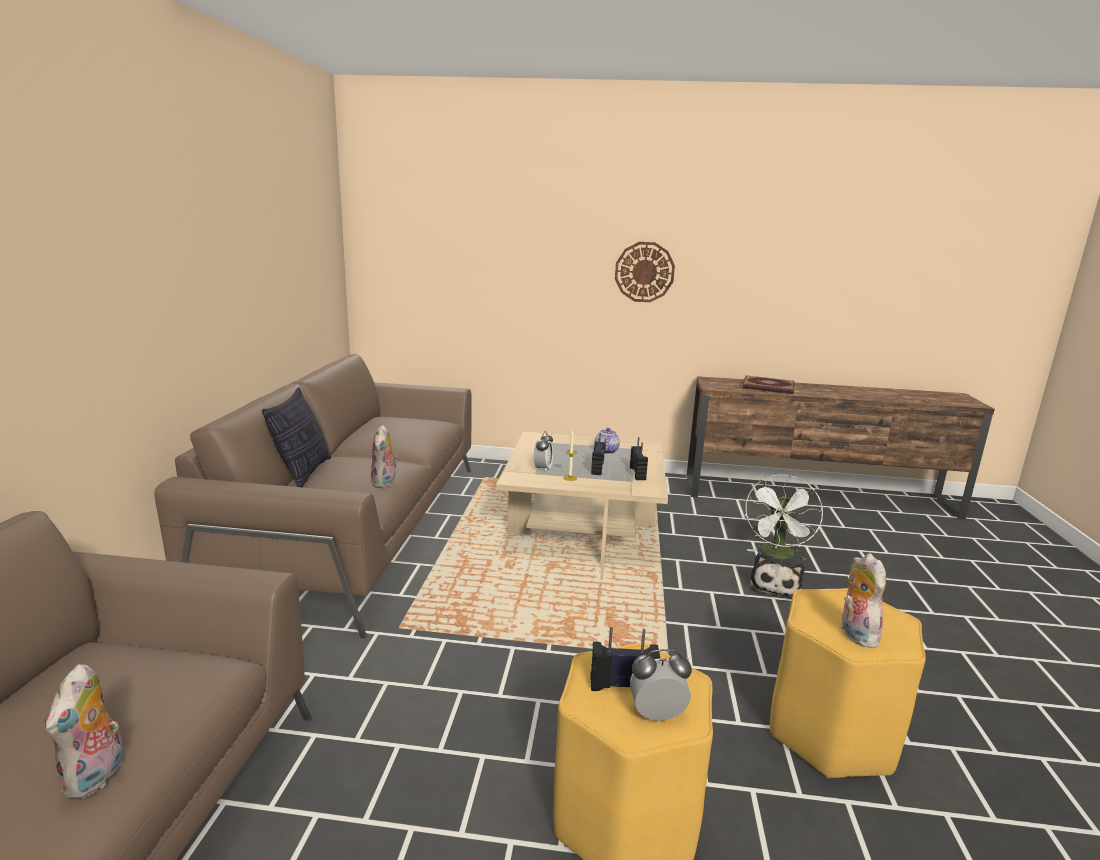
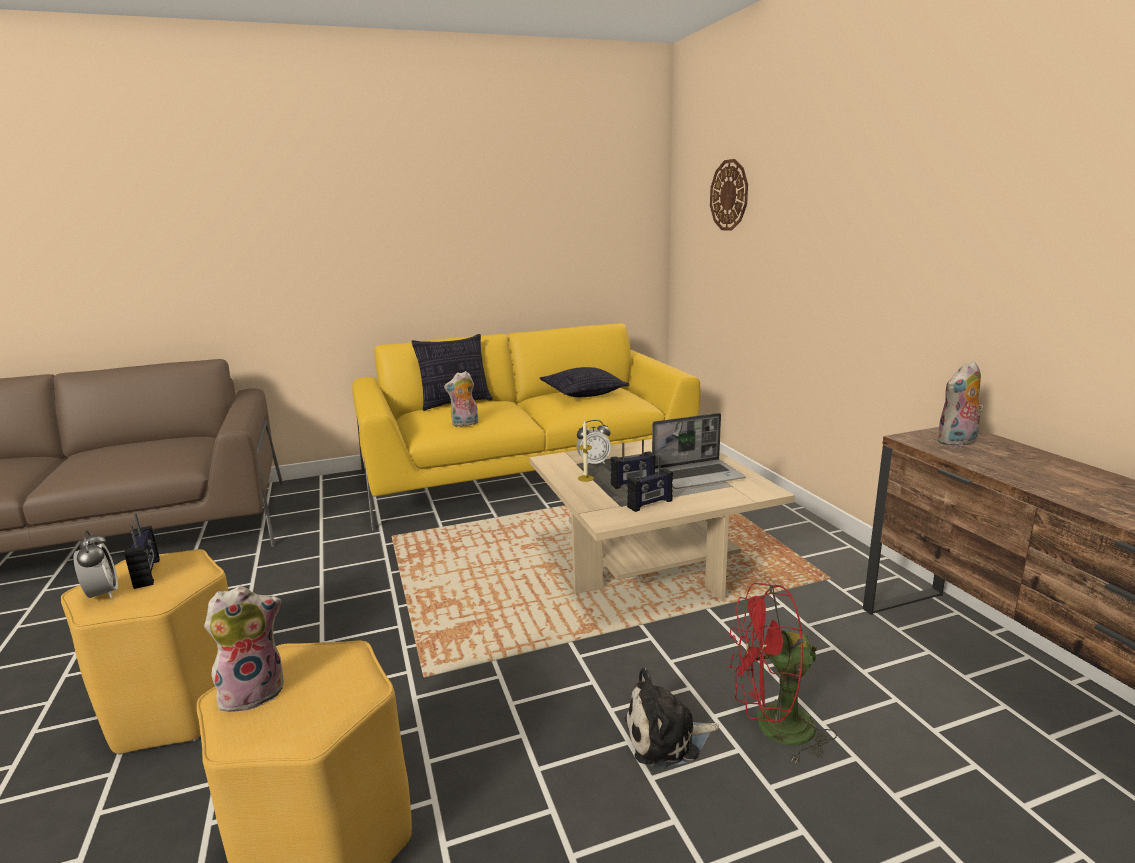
camera: 65 degrees right, 0 degrees up
(97, 777) = (84, 472): plush toy -> plush toy (957, 442)
(356, 527) = (526, 473): brown sofa -> yellow sofa
(389, 427) = (583, 393): none -> pillow
(606, 451) = (698, 476): teapot -> laptop
(644, 272) = (904, 238): wall clock -> wall clock (729, 195)
(768, 387) = (1024, 468): book -> none
(777, 556) = (772, 728): white fan -> red fan

